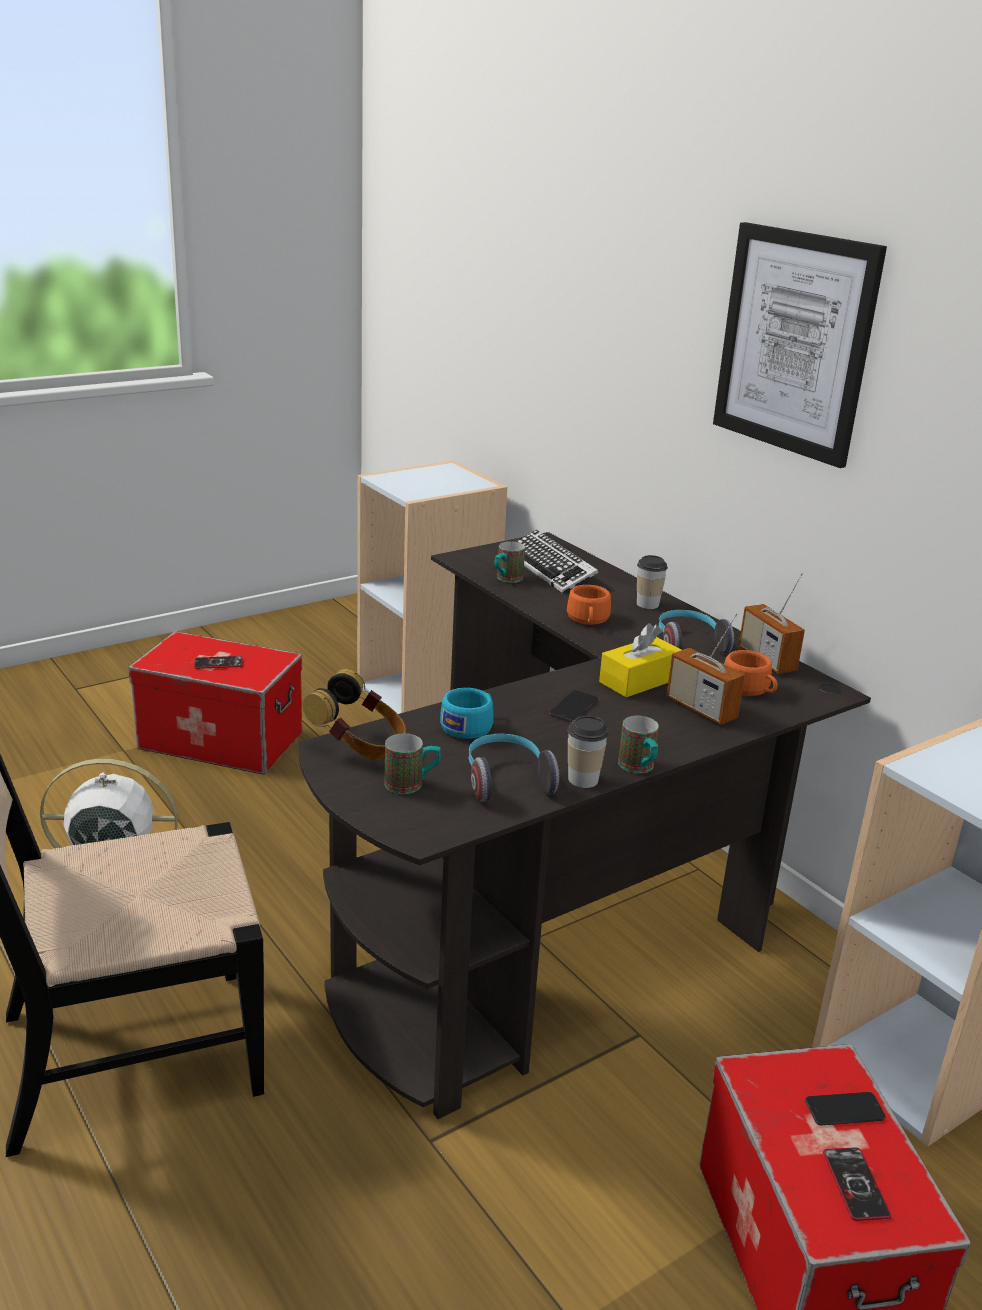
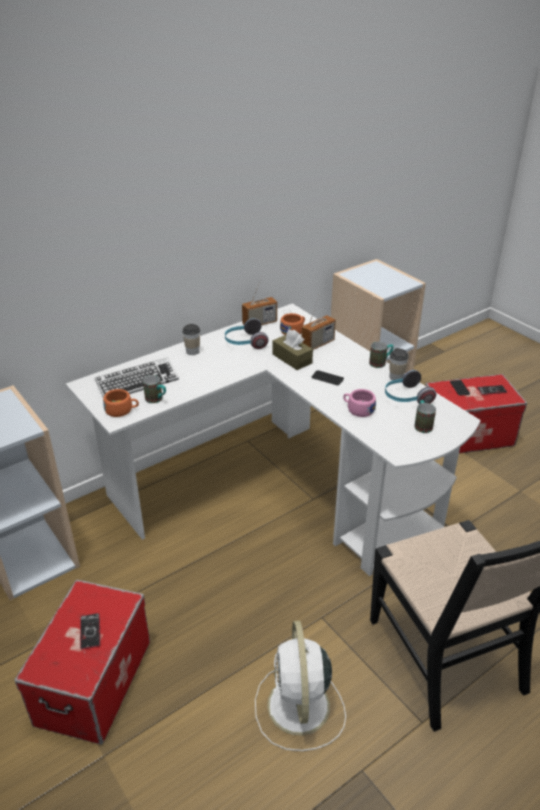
camera: 90 degrees left, 10 degrees up
(359, 747) = (393, 443): headphones -> none
(470, 726) = (358, 409): turquoise cup -> pink cup
(565, 897) = (277, 488): black desk -> white desk
(588, 620) = (218, 371): orange cup -> orange cup (122, 410)
(639, 680) = (292, 359): yellow tissue box -> brown tissue box
(795, 342) = (214, 175): picture -> none

